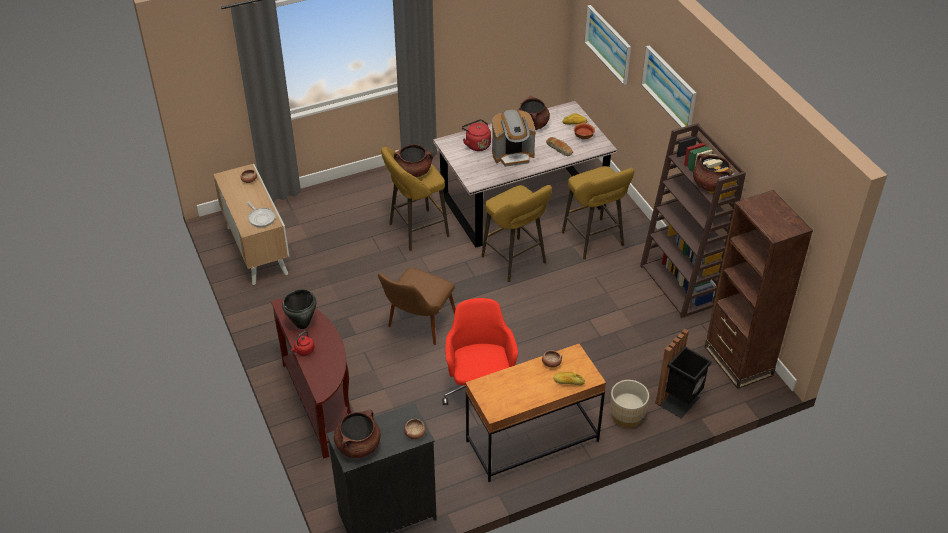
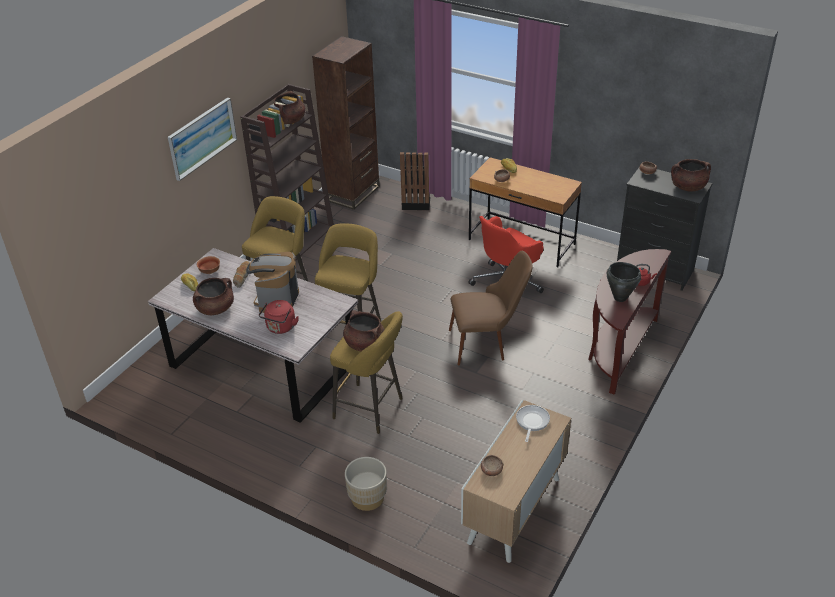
camera: 125 degrees left, 5 degrees down
(513, 155) = (276, 299): coffee machine -> coffee machine turned 120 degrees counterclockwise
(608, 44) = (119, 218): picture -> none
(626, 416) = (454, 216): beige planter -> beige planter (367, 498)

